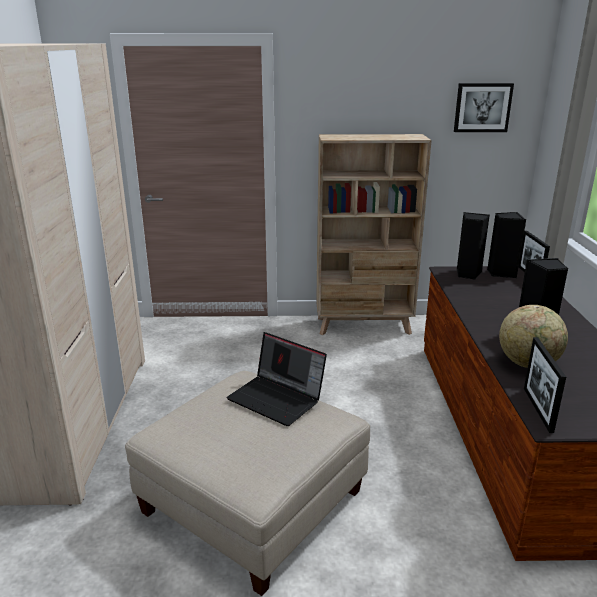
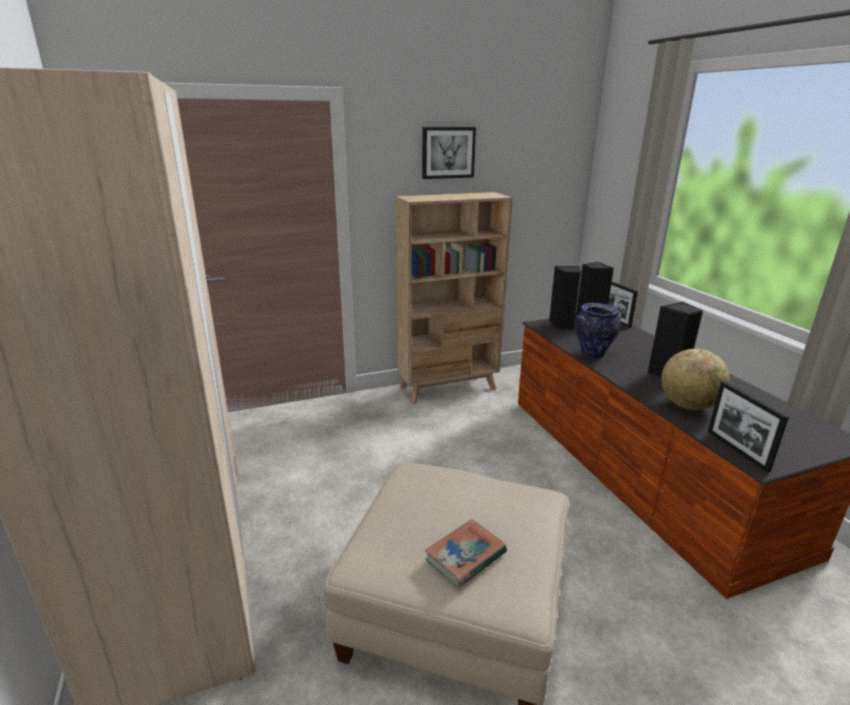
camera: 20 degrees left, 0 degrees up
(236, 445) = (465, 556): none -> book
(278, 398) = (468, 489): laptop -> none
(473, 304) = (593, 354): none -> vase
(482, 107) = (543, 164): picture -> picture (448, 152)

